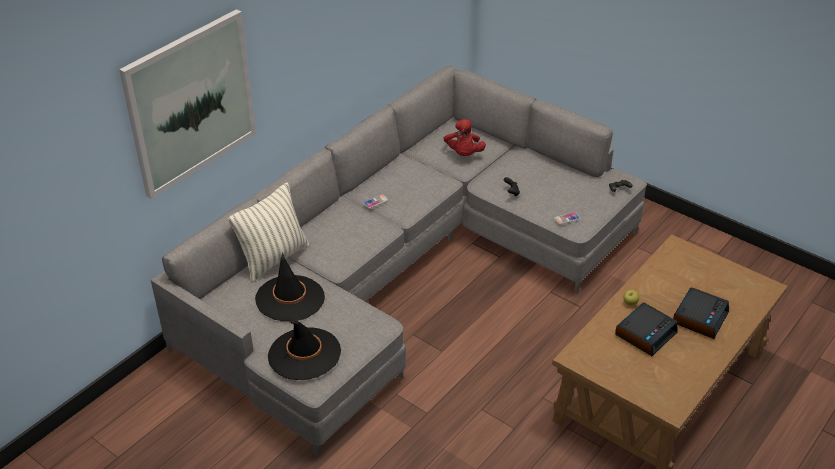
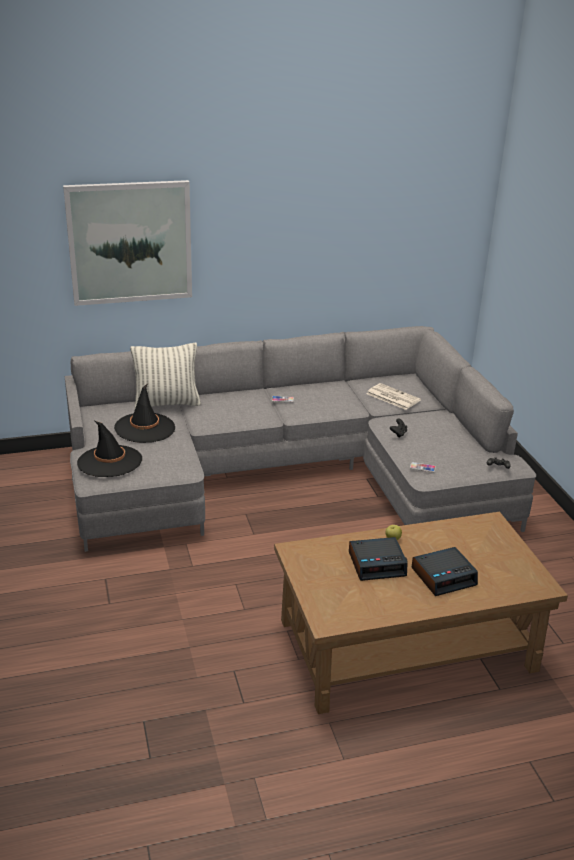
camera: 35 degrees right, 10 degrees down
(463, 154) = (392, 397): red plush toy -> newspaper

